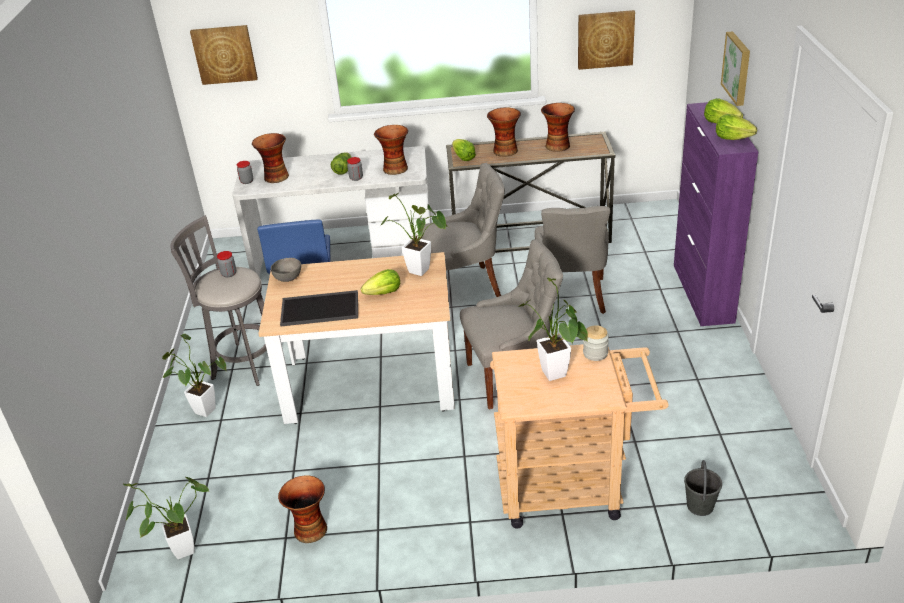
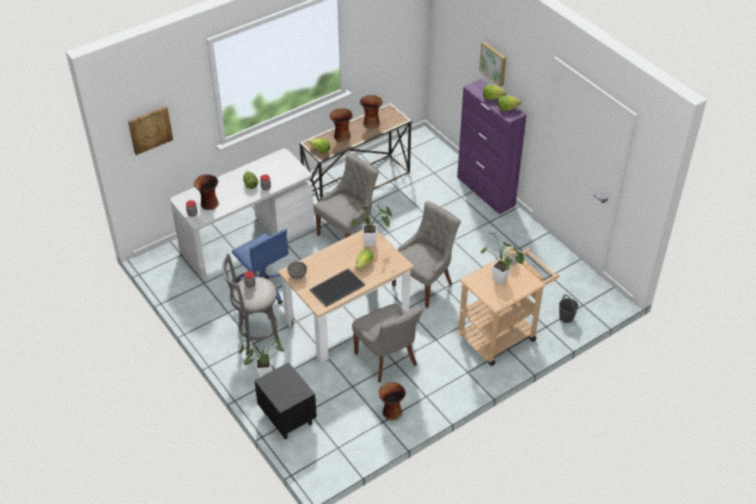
camera: 35 degrees left, 10 degrees up
(177, 473) = (287, 416): none -> black nightstand
(178, 552) = (333, 455): potted plant -> none
(394, 168) = (284, 172): vase -> none
(572, 297) = (416, 219): grey chair -> grey chair (387, 359)
(605, 39) = (382, 45): picture -> none

